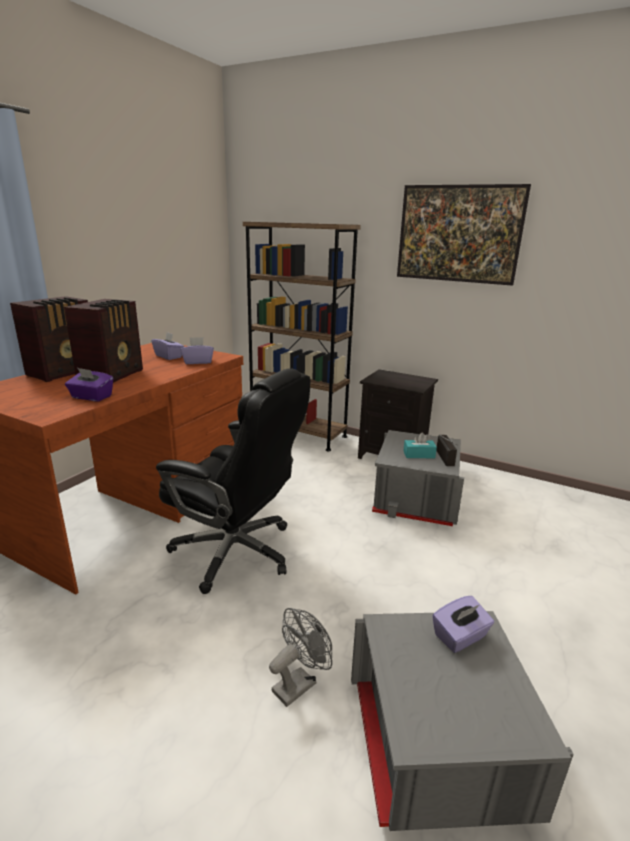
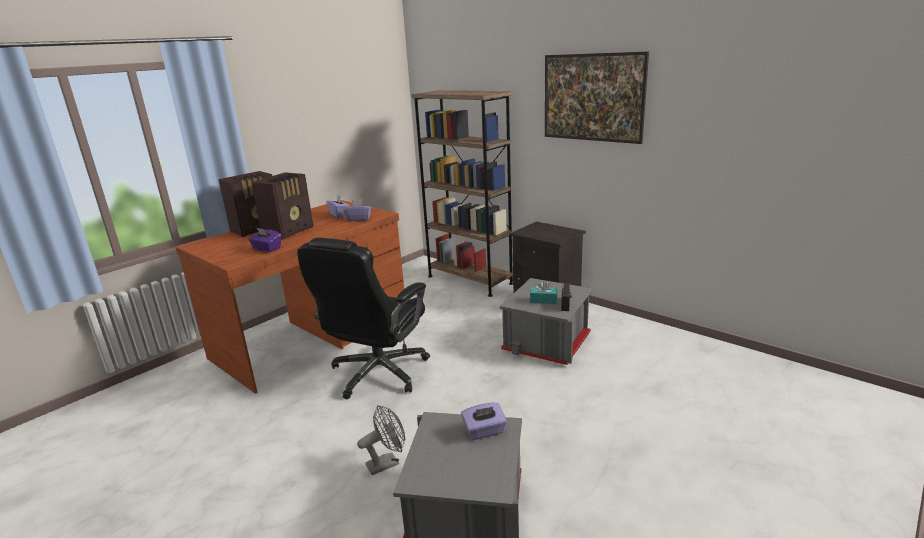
camera: 15 degrees right, 0 degrees up
(236, 552) = (378, 373): black office chair -> black office chair turned 75 degrees clockwise

